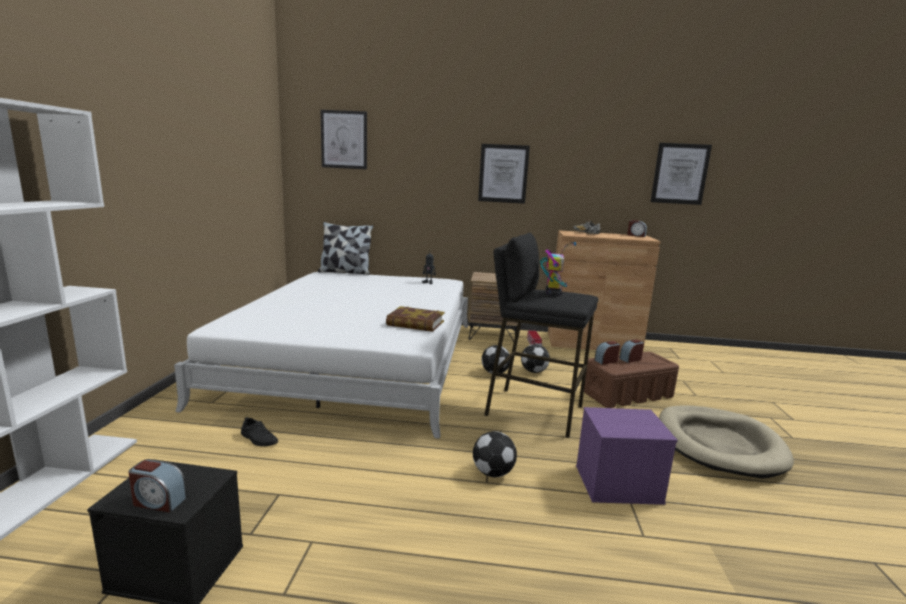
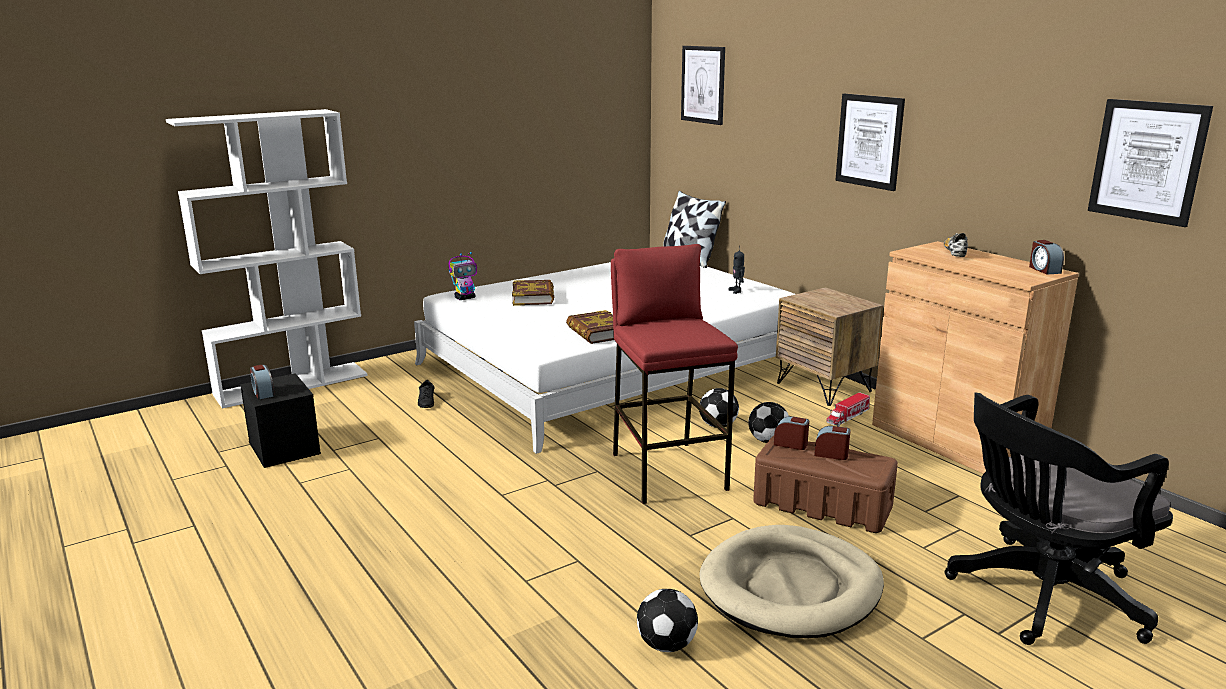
camera: 50 degrees right, 5 degrees up
(305, 312) = (533, 297): none -> book
(493, 473) = (520, 492): football -> football (667, 645)
(533, 411) = (668, 471): black stool -> red stool
(553, 293) = (679, 326): toy robot -> toy robot (465, 298)
(617, 484) = (592, 550): purple storage box -> none
(761, 396) = (1039, 597): none -> black office chair

